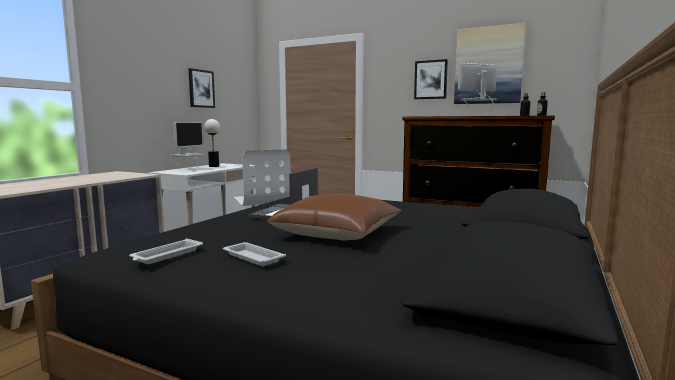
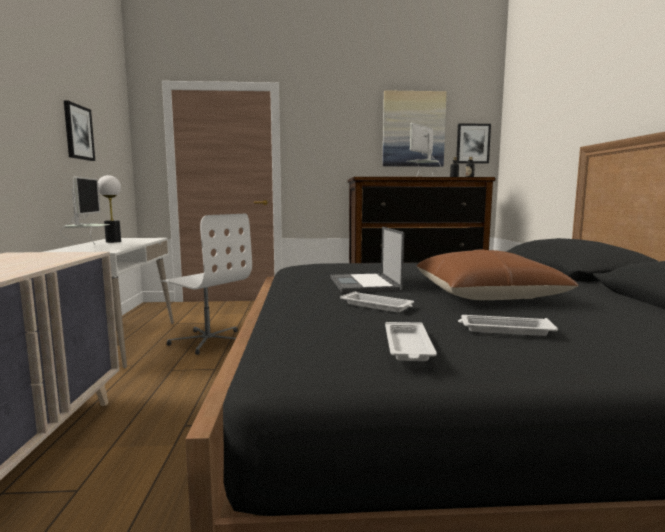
camera: 30 degrees left, 0 degrees up
(236, 229) = (377, 306): none -> white tray
(430, 79) = (357, 140): picture -> picture (472, 143)

